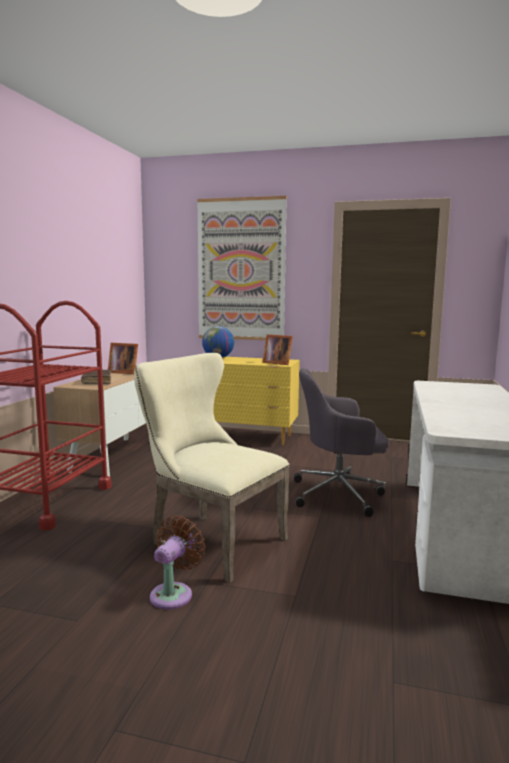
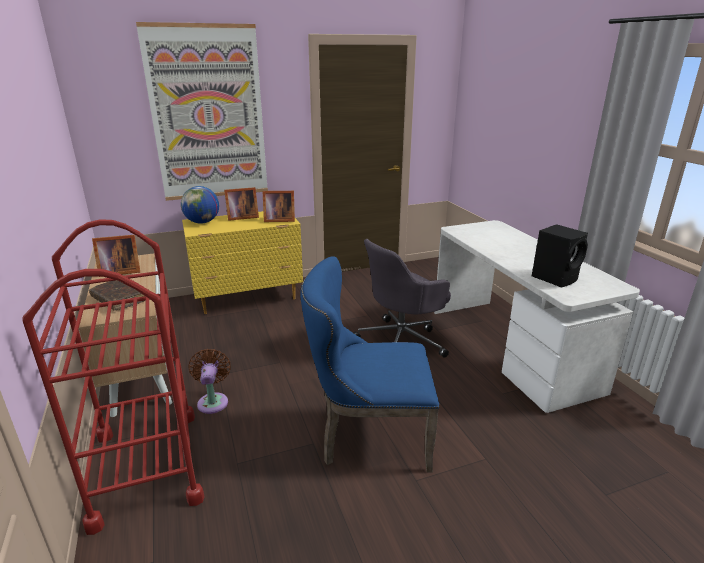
camera: 35 degrees left, 15 degrees up
(174, 593) = (407, 506): brown fan -> brown fan (213, 401)
(210, 541) = (367, 436): beige chair -> blue chair
(251, 359) = (241, 217): none -> picture frame
(465, 419) = (555, 278): none -> black speaker

